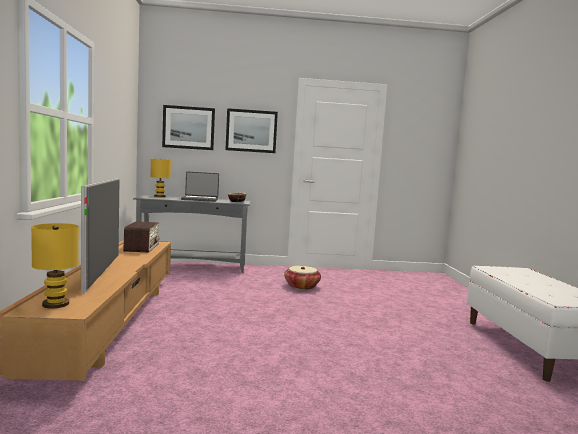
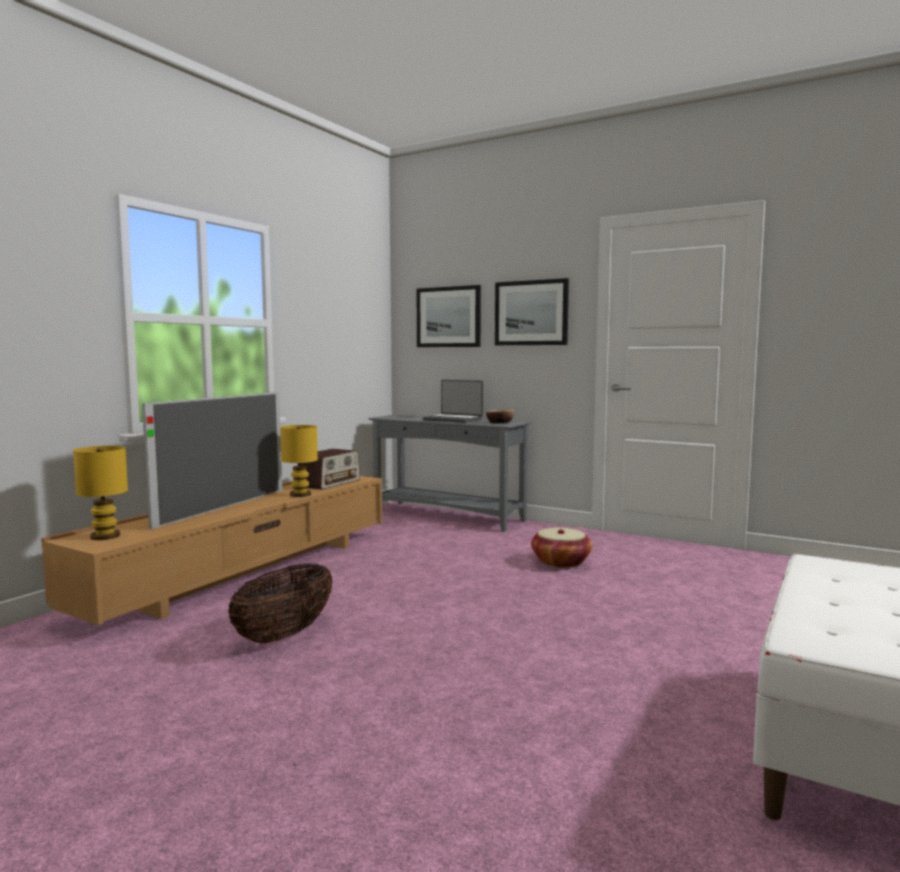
camera: 35 degrees right, 0 degrees up
(160, 196) = (412, 415): yellow table lamp -> yellow table lamp (300, 495)
(218, 357) = (285, 635): none -> basket

